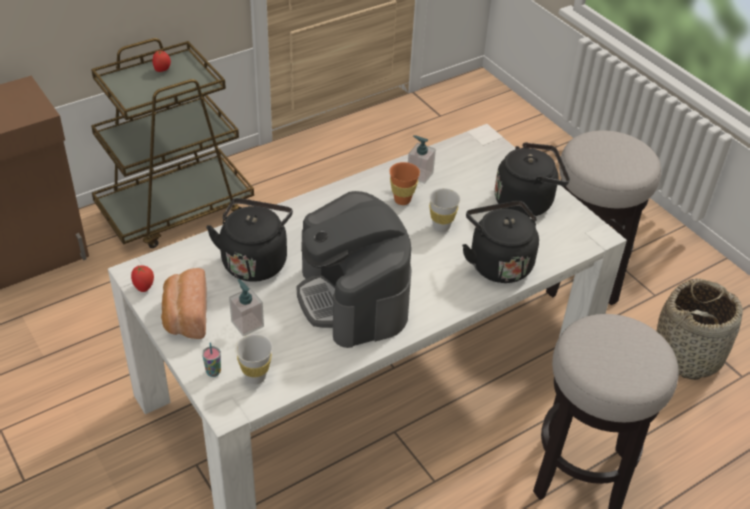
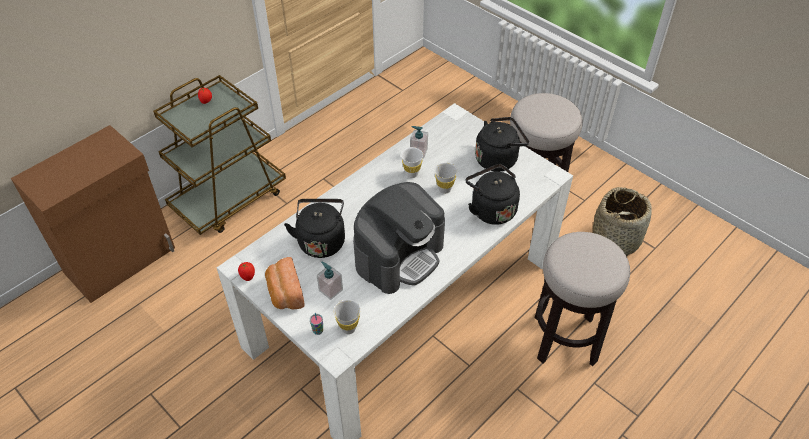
camera: 10 degrees left, 5 degrees up
(353, 298) = (399, 255): coffee machine -> coffee machine turned 105 degrees counterclockwise
(402, 200) = (412, 174): orange cup -> white cup

